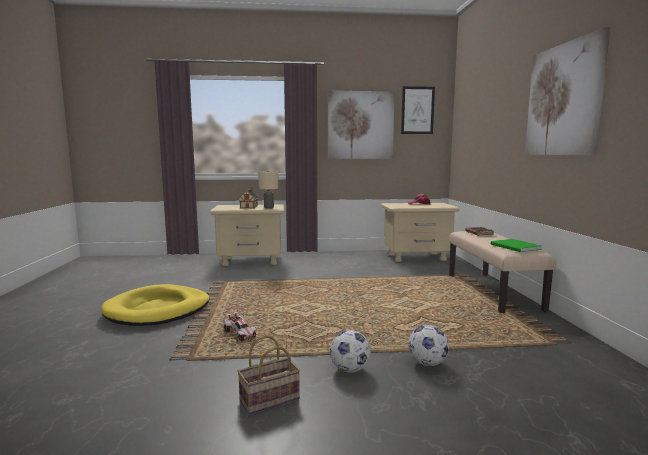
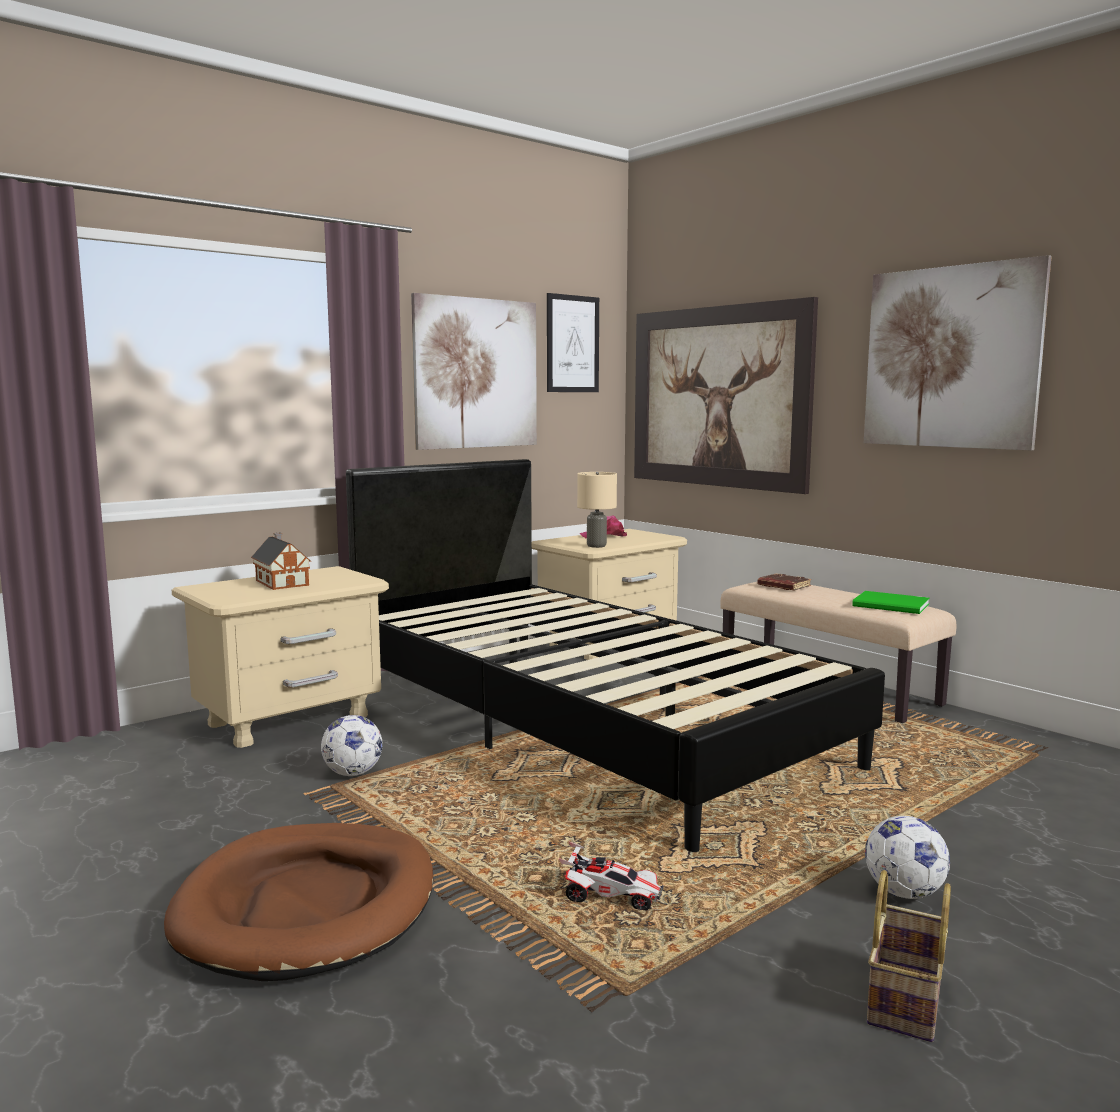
camera: 35 degrees left, 0 degrees up
(158, 309) = (308, 906): yellow dog bed -> brown dog bed
(269, 208) = (344, 580): beige table lamp -> beige table lamp (596, 546)
(346, 281) = (583, 723): none -> black bed
(427, 363) = (970, 840): football -> football (353, 773)
(478, 133) = (718, 397): none -> picture

